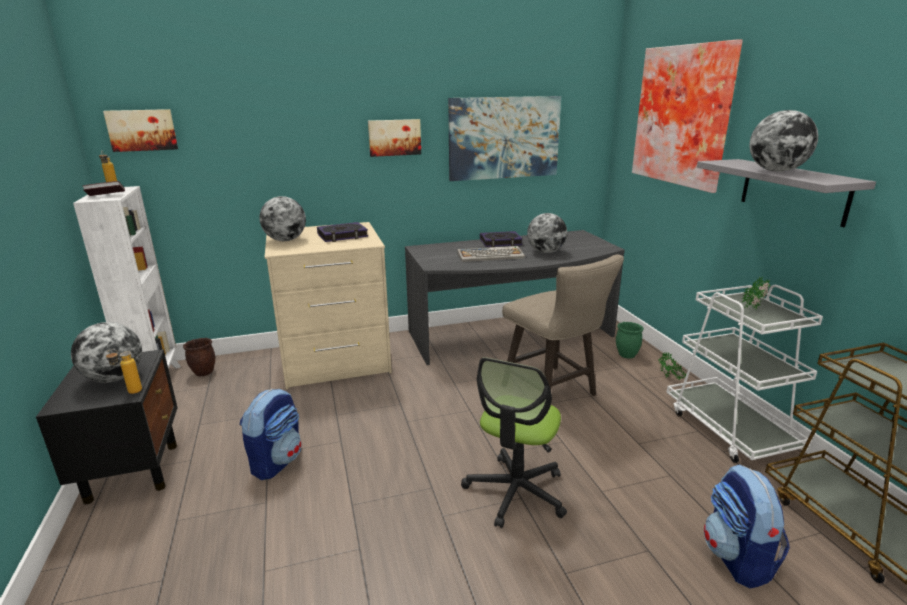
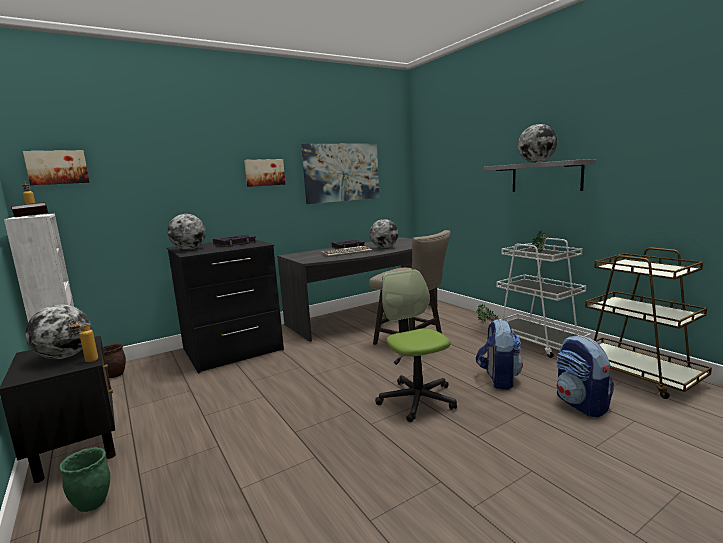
camera: 15 degrees left, 10 degrees down
(277, 461) = (214, 418): backpack -> backpack (498, 379)
(335, 360) = (232, 350): beige dresser -> black dresser
(516, 492) = (417, 399): office chair -> office chair turned 150 degrees clockwise
(627, 355) = (451, 315): green planter -> green planter (93, 503)
(684, 116) = (463, 146): picture -> none

